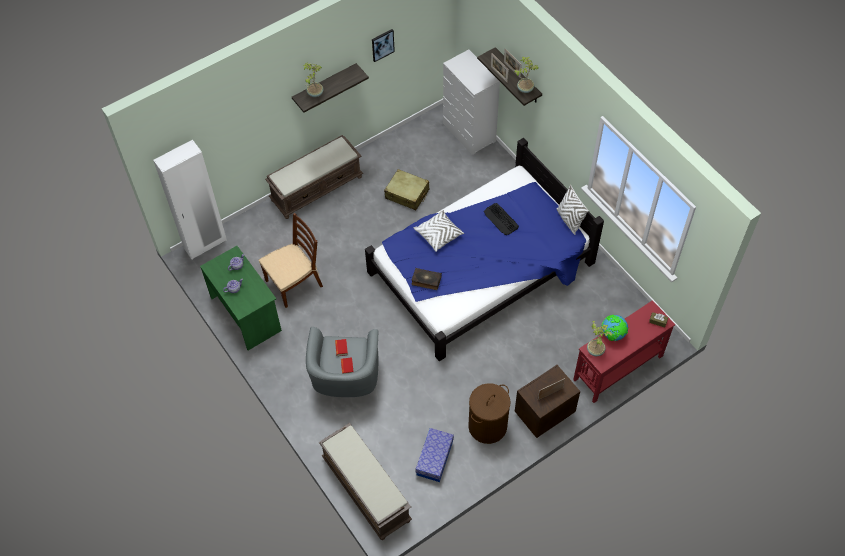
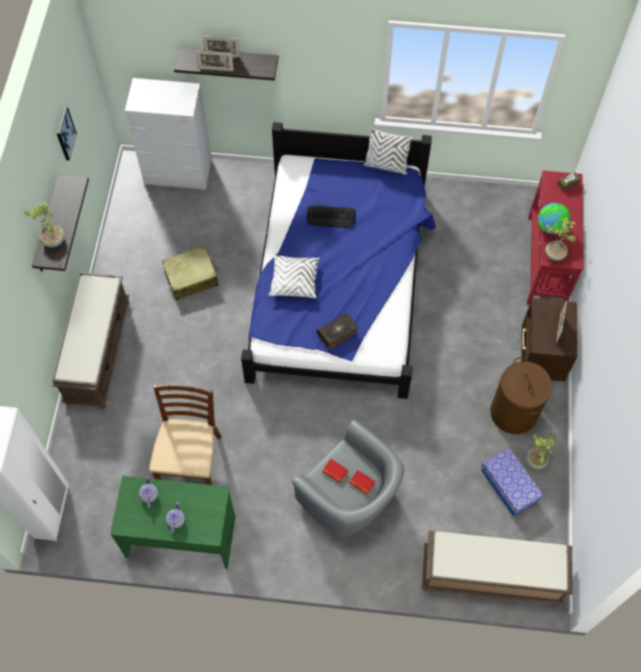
camera: 50 degrees left, 5 degrees up
(525, 89) = (257, 63): potted plant -> potted plant (535, 461)

